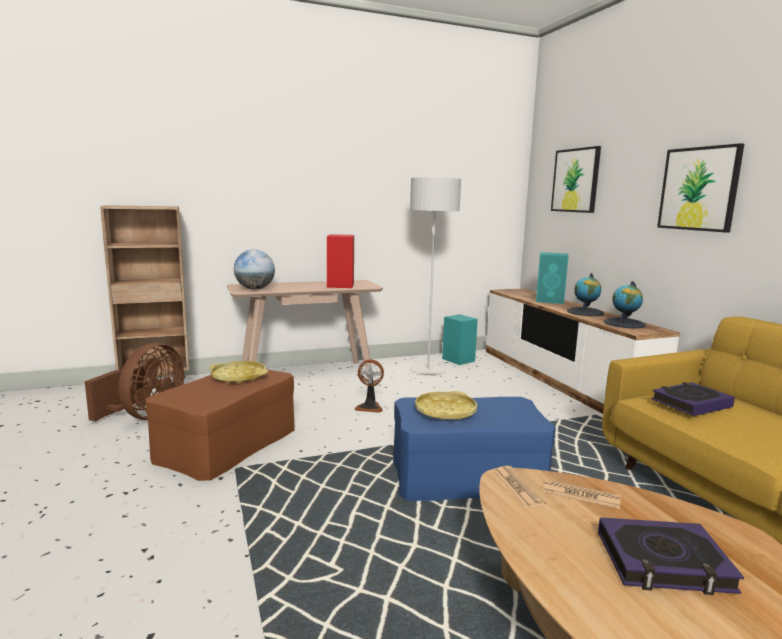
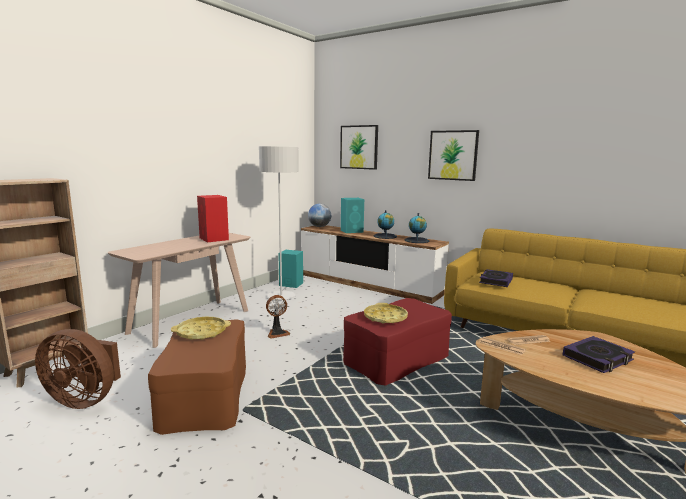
camera: 35 degrees left, 0 degrees up
(145, 416) = (85, 399): brown fan -> brown fan turned 120 degrees clockwise
(255, 289) = (148, 252): globe -> globe (319, 227)
(467, 476) = (396, 358): blue ottoman -> red ottoman

